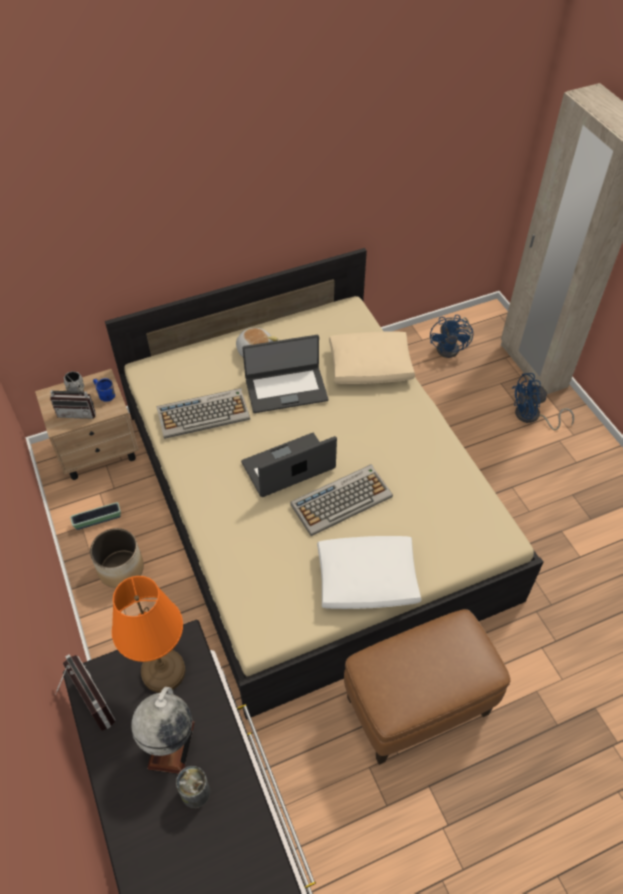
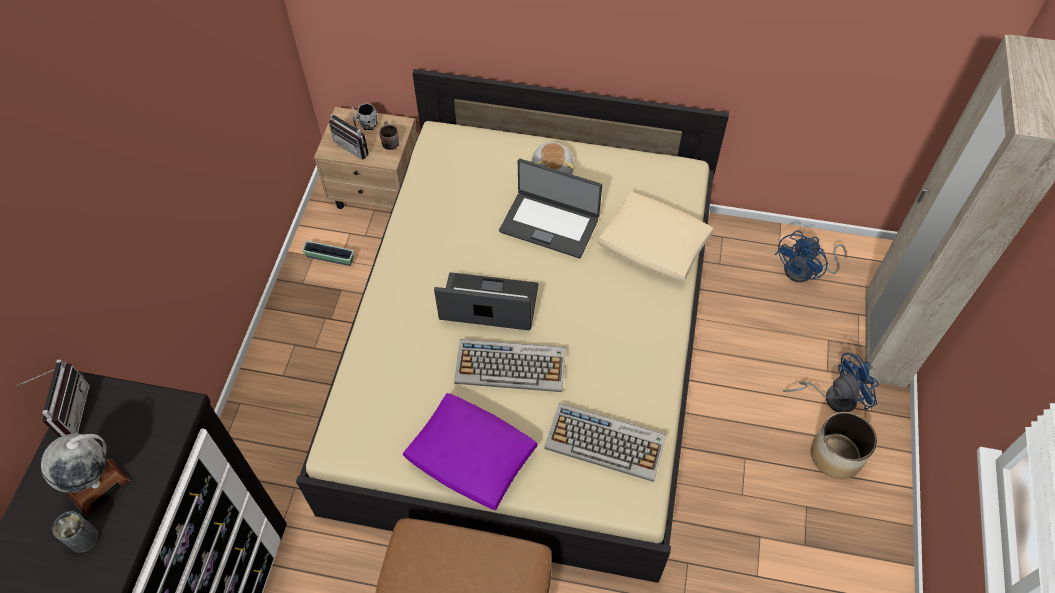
camera: 35 degrees right, 5 degrees up
(103, 395) = (388, 141): blue mug -> brown mug
(121, 568) = (316, 314): planter -> planter (836, 455)
(163, 670) = (144, 421): orange table lamp -> none
(204, 414) = (453, 207): keyboard -> keyboard (606, 442)
(366, 579) = (470, 456): white pillow -> purple pillow
(532, 417) = (832, 397): blue fan -> blue fan turned 135 degrees clockwise

